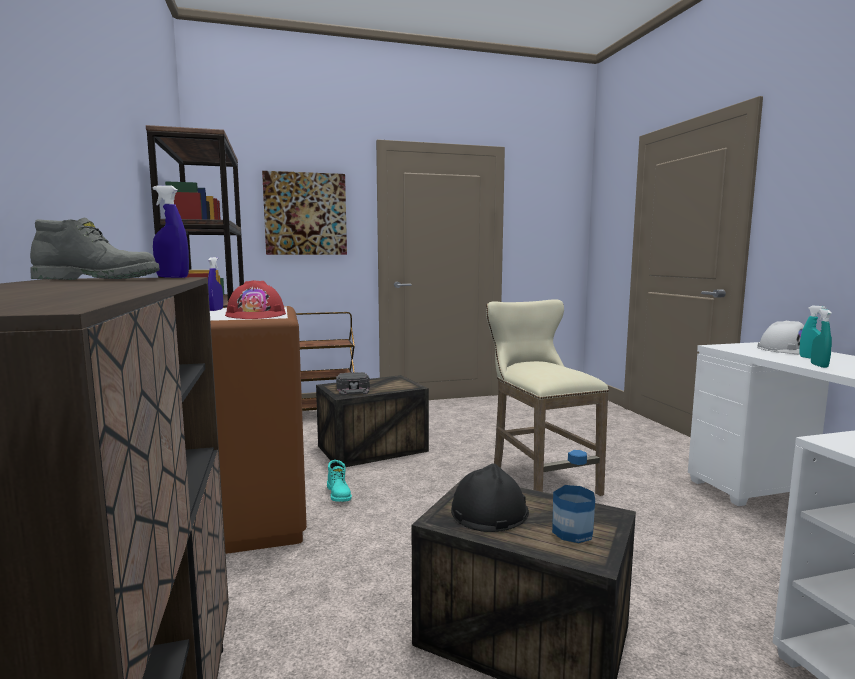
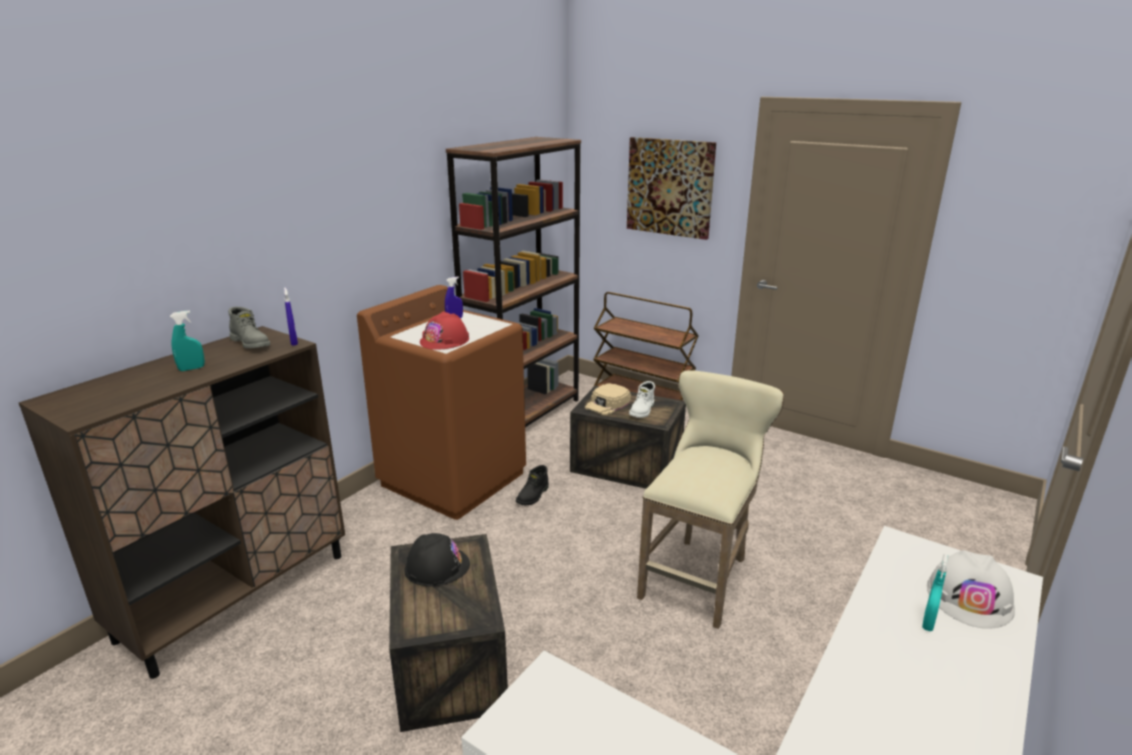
camera: 50 degrees right, 15 degrees up
(339, 494) = (533, 496): turquoise boot -> black boot
(353, 389) = (607, 404): black cap -> beige cap
(386, 385) = (642, 410): none -> white boot
(572, 532) = (439, 611): bottle -> none
(819, 365) = (873, 633): turquoise spray bottle -> turquoise spray bottle (192, 368)

